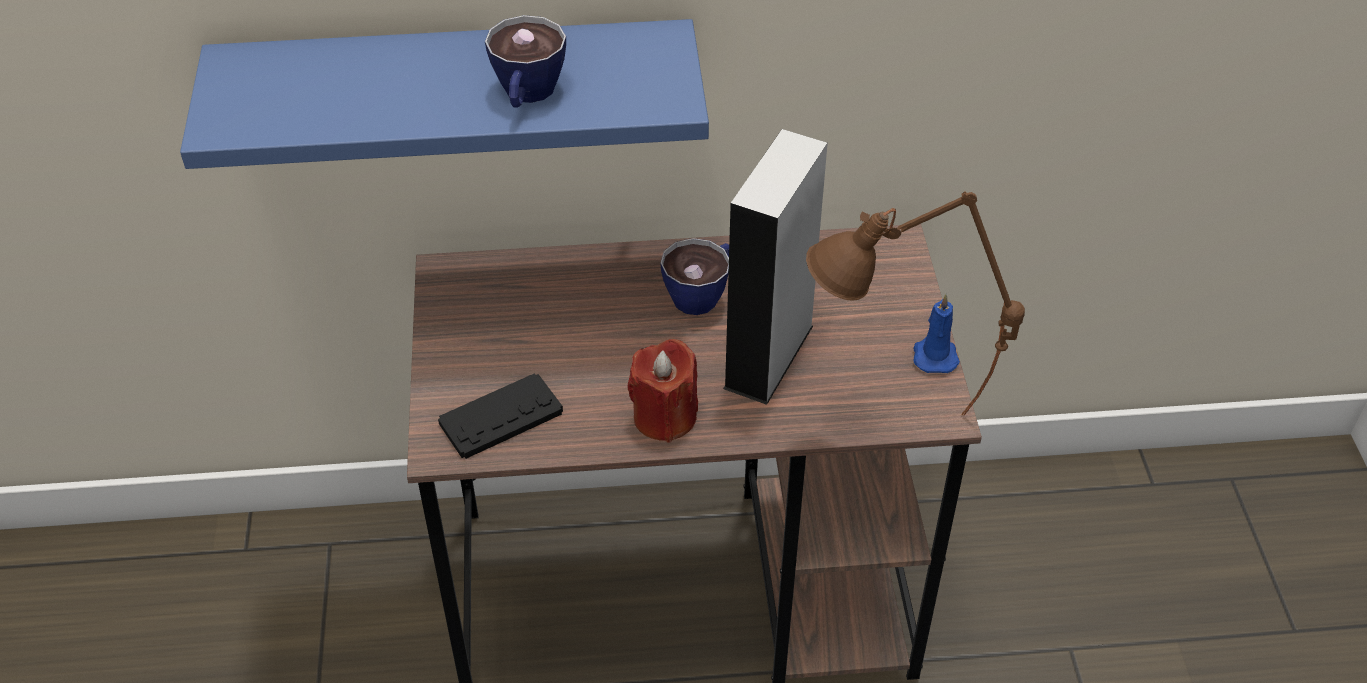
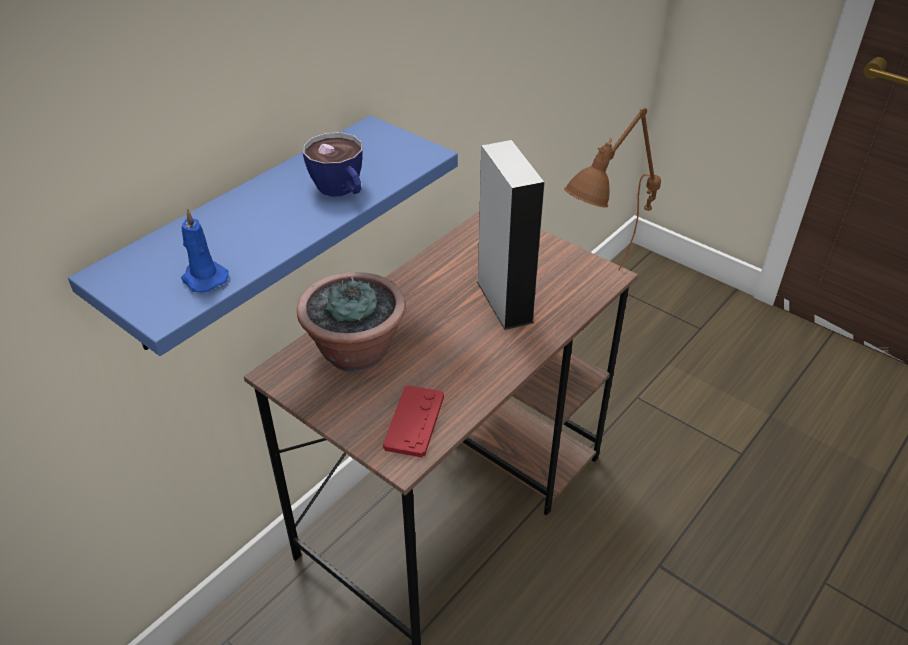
camera: 45 degrees left, 5 degrees down
(501, 417) = (414, 422): black game controller -> red game controller
(542, 303) = (355, 352): none -> potted plant
(665, 417) = (496, 361): red candle -> none
(702, 293) = (432, 295): cup -> none
(934, 355) = (573, 254): blue candle -> blue candle (203, 278)

